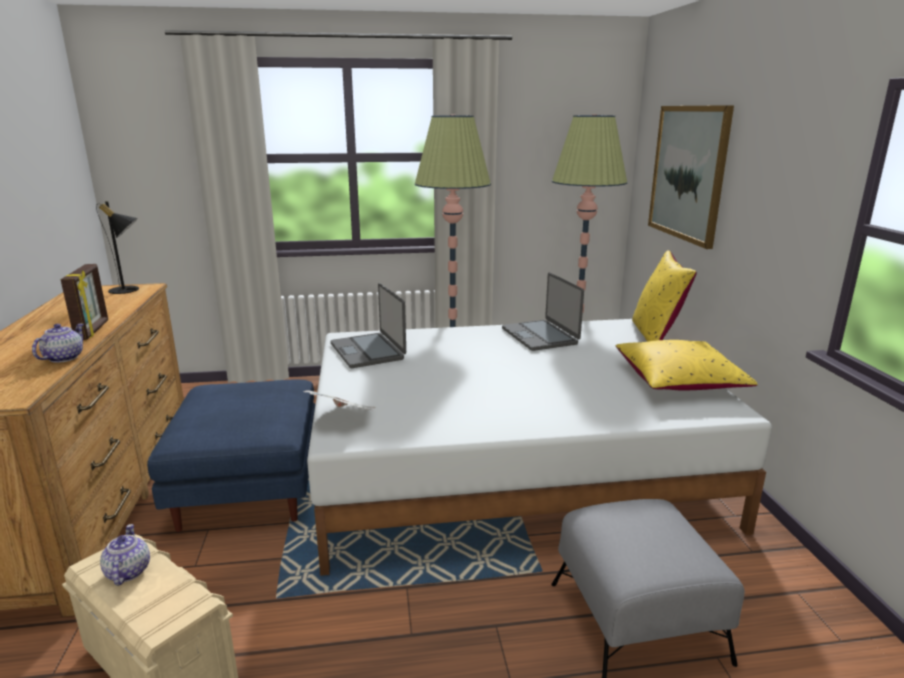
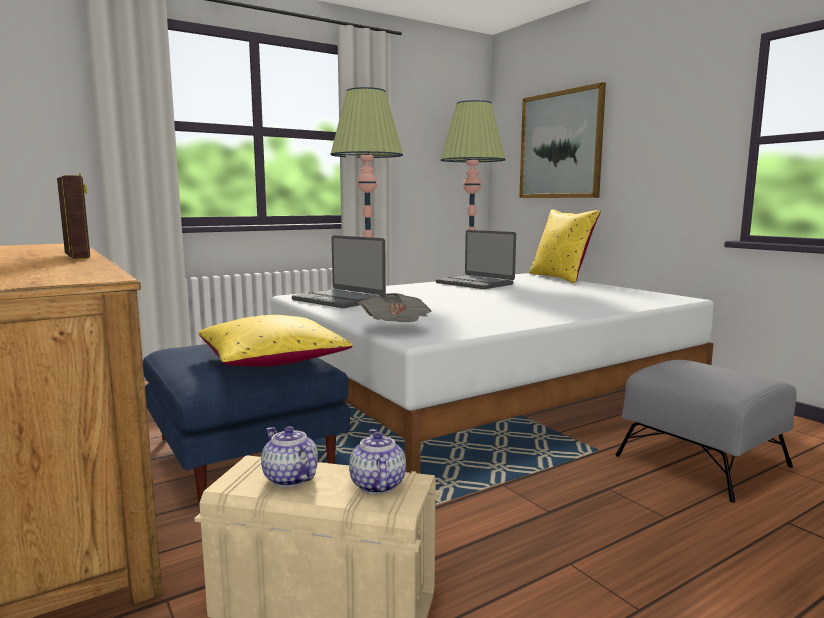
camera: 25 degrees left, 10 degrees down
(64, 358) = (90, 264): teapot -> teapot (376, 485)
(129, 290) = (48, 245): black table lamp -> none
(678, 381) = (619, 291): yellow pillow -> yellow pillow (272, 361)

